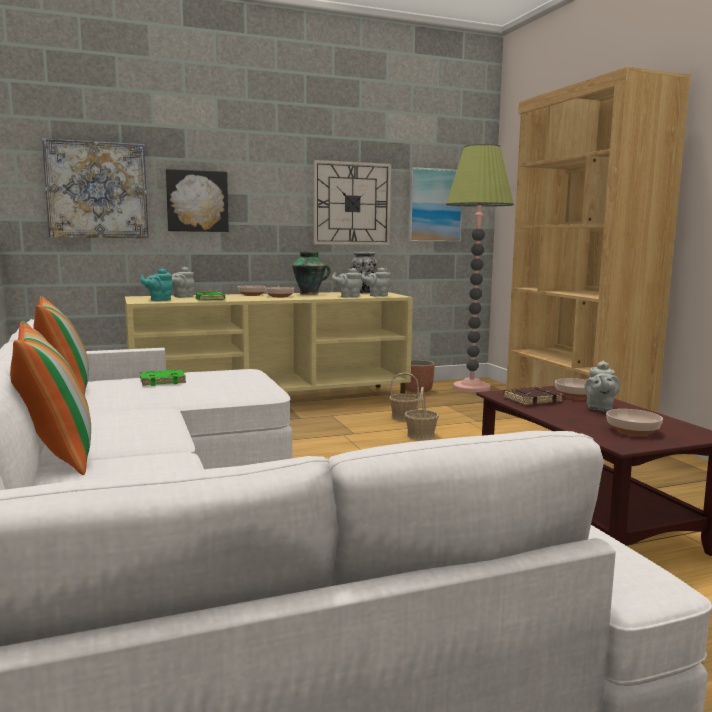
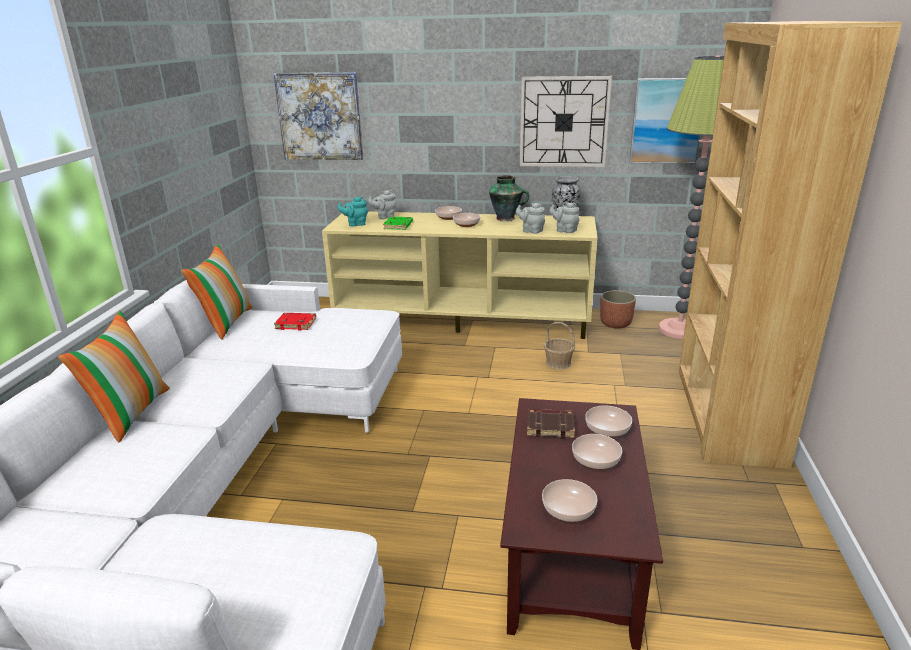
camera: 30 degrees right, 15 degrees up
(163, 381) = (296, 324): green book -> red book
(197, 201) = (405, 124): picture -> none
(421, 435) = (545, 394): basket -> none
(599, 408) = (596, 460): grey teapot -> bowl

